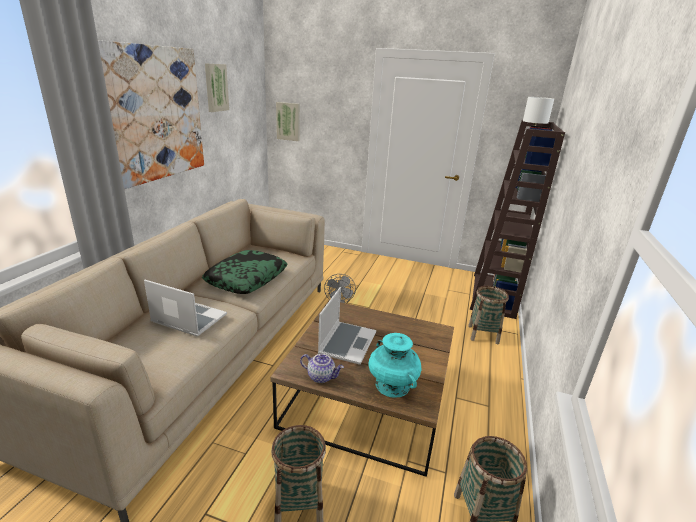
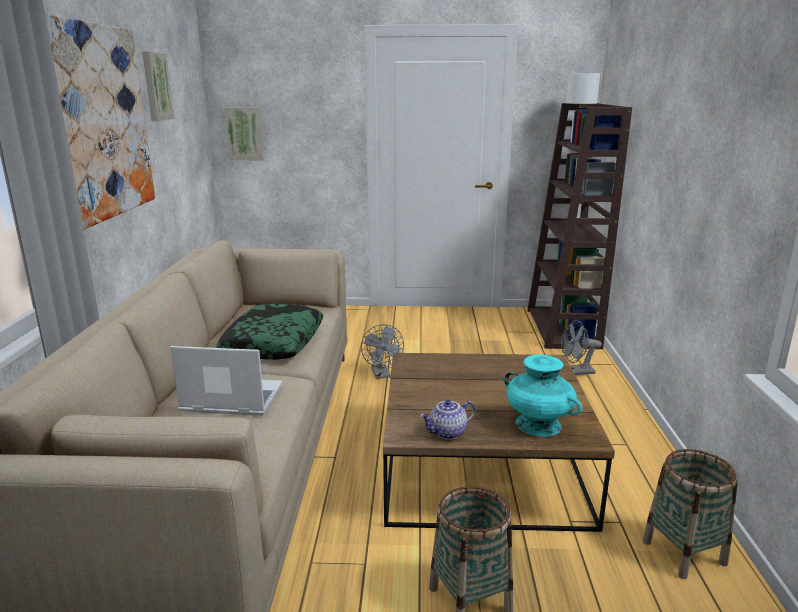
camera: 15 degrees left, 5 degrees down
(321, 376) = (448, 433): teapot -> teapot turned 150 degrees clockwise
(347, 343) = (451, 393): laptop -> none
(483, 334) = (576, 372): basket -> grey fan

